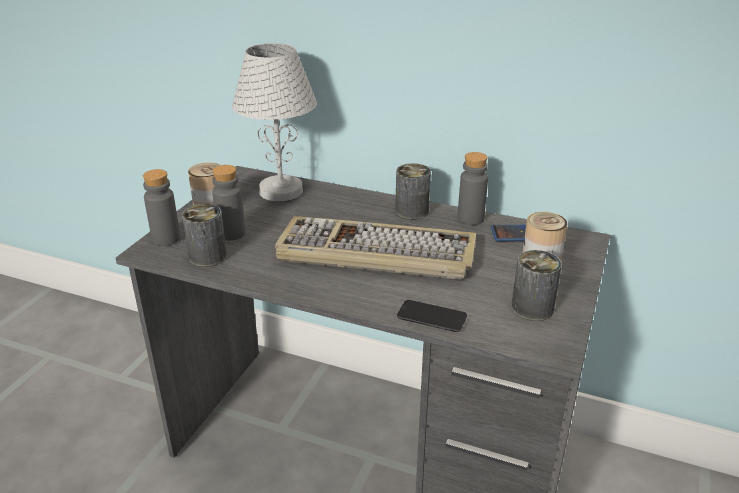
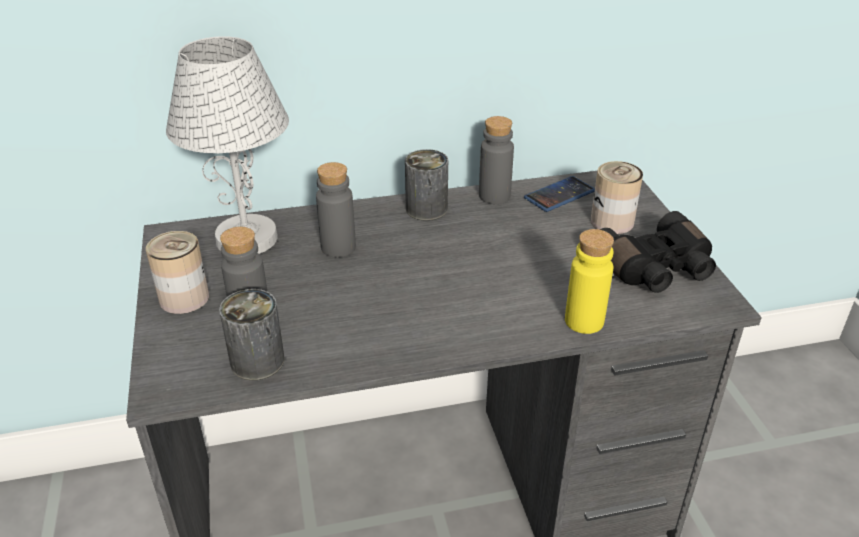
camera: 35 degrees left, 5 degrees up
(166, 238) = (170, 362): grey bottle -> grey bottle (338, 247)
(374, 253) = (446, 274): keyboard -> none
(431, 317) = (584, 321): phone -> yellow bottle
(532, 308) = (655, 270): can -> black binoculars

